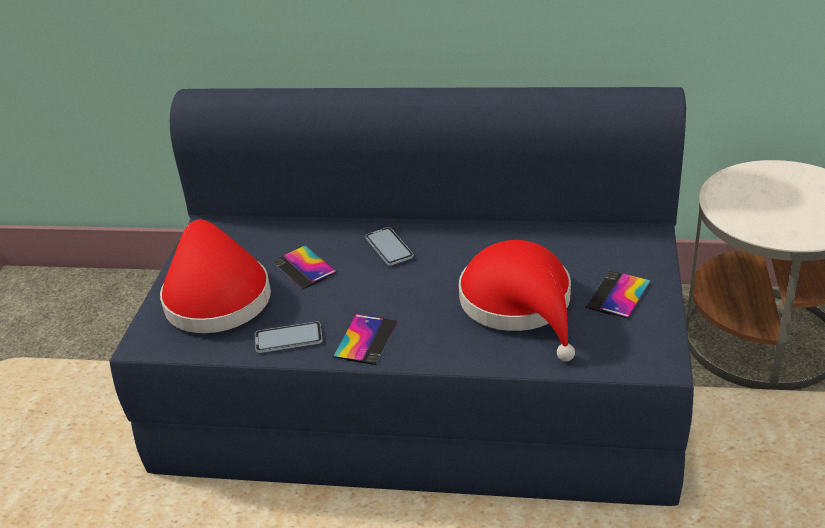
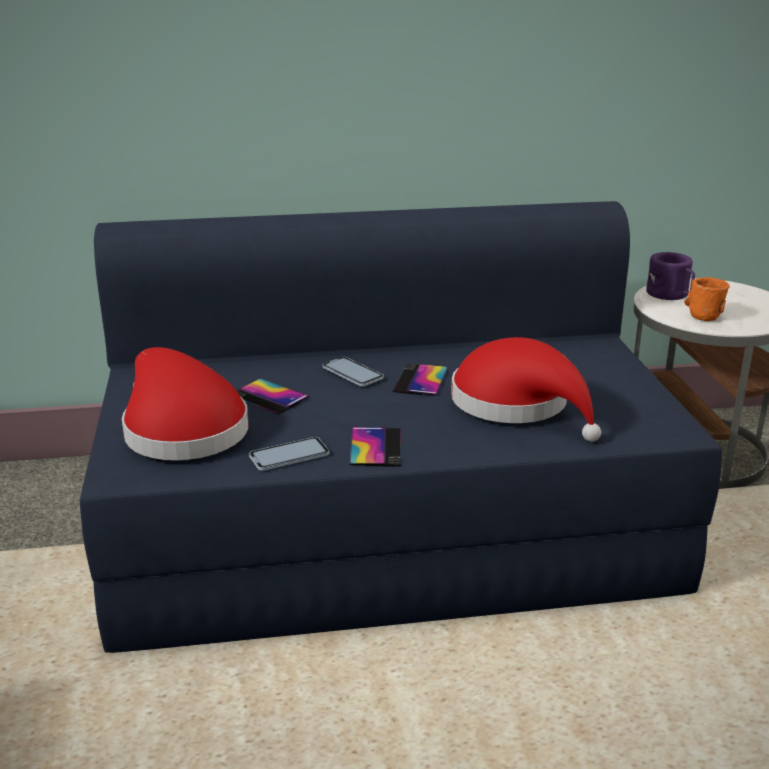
camera: 20 degrees left, 10 degrees down
(618, 295) = (605, 388): phone -> phone (420, 380)
(743, 185) = (670, 295): none -> purple mug
(766, 214) = (706, 313): none -> orange mug

